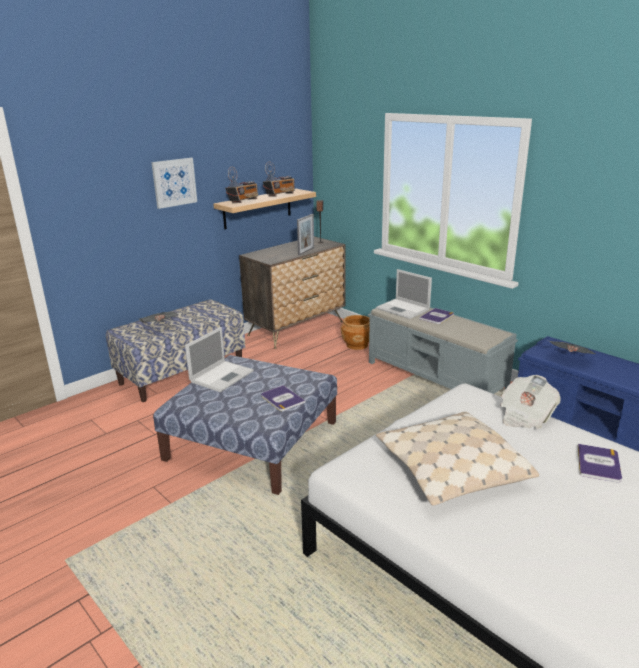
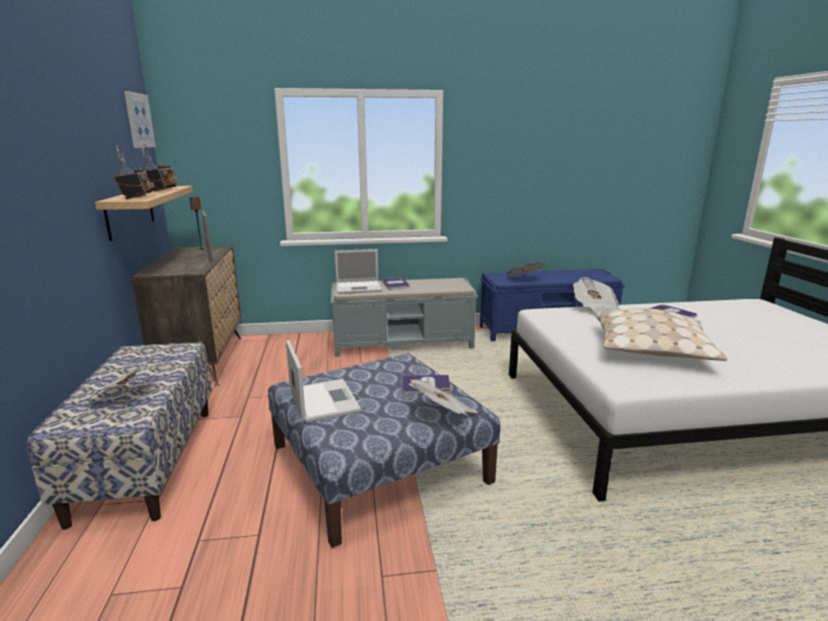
camera: 55 degrees left, 5 degrees down
(174, 182) = (53, 165): picture -> picture (138, 120)
(248, 419) = (443, 414): none -> newspaper
(357, 345) = (296, 349): brown planter -> none

